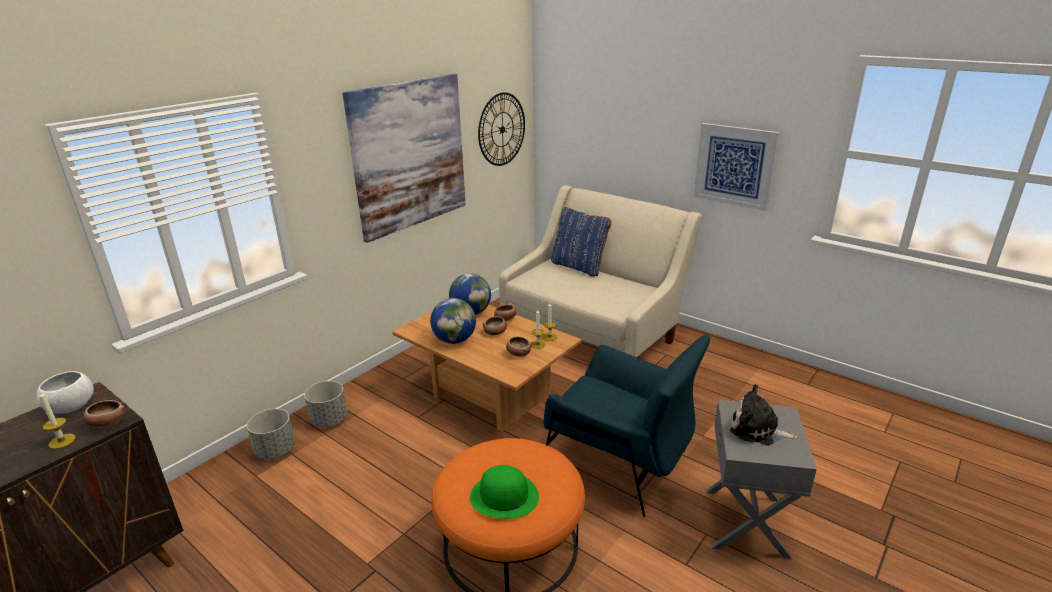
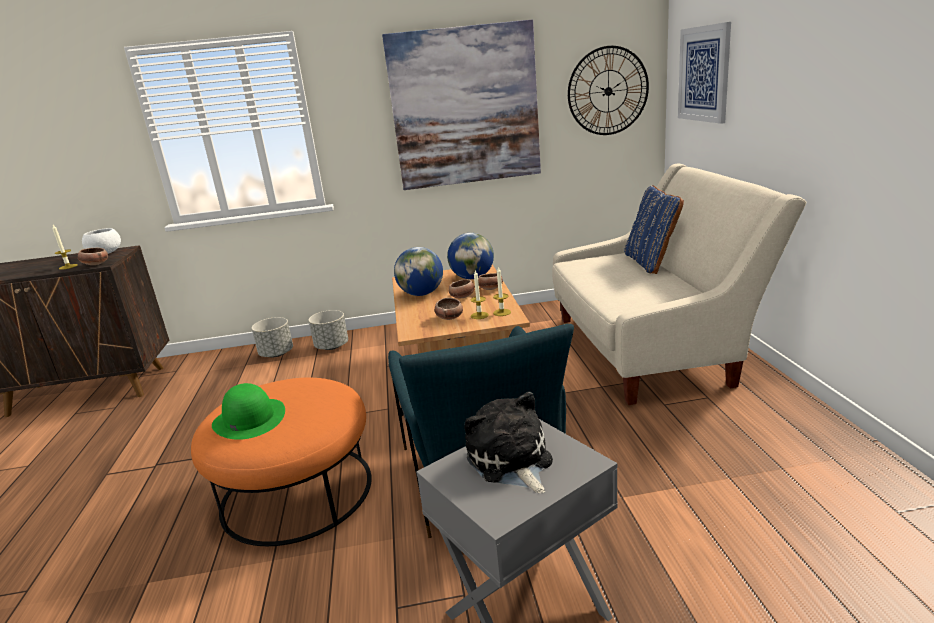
camera: 45 degrees right, 5 degrees down
(734, 166) = (853, 117): picture -> picture (704, 74)

